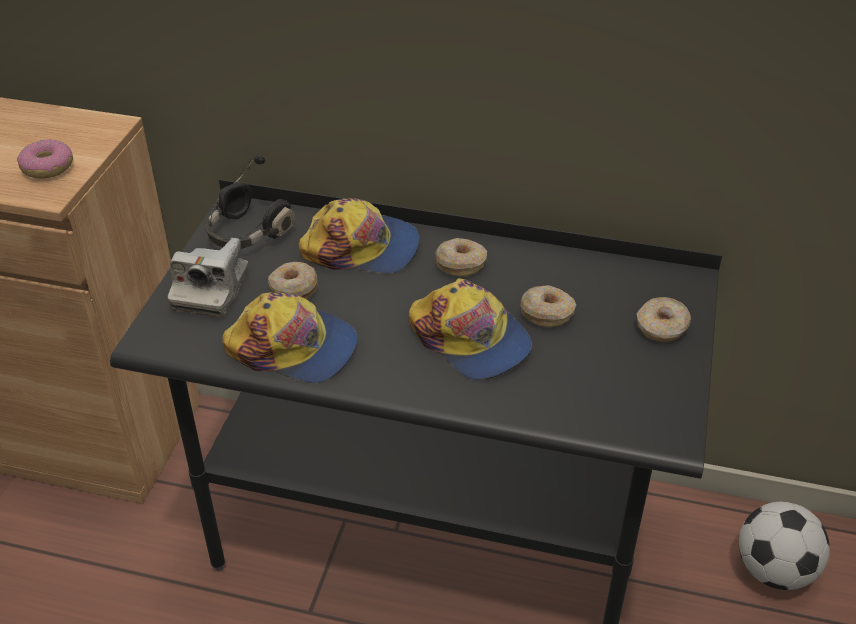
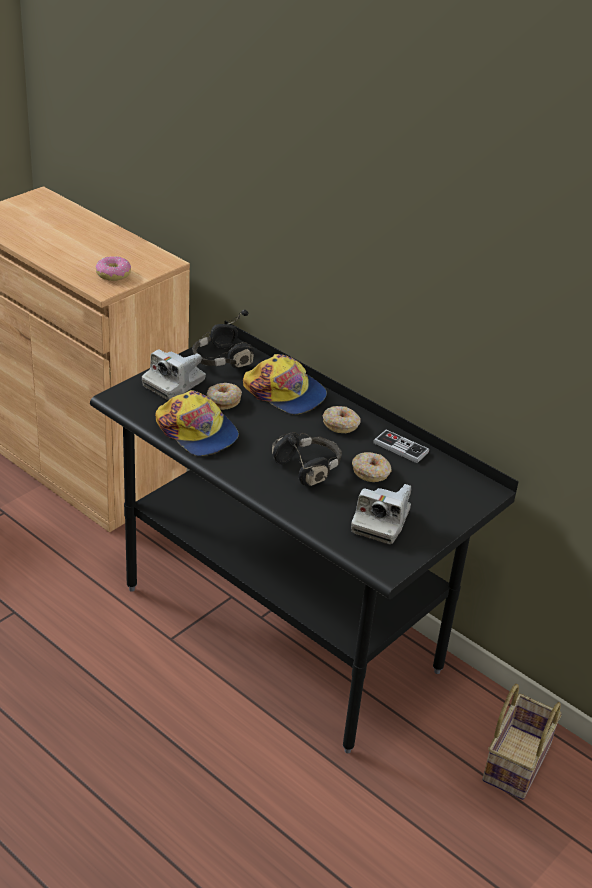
camera: 25 degrees right, 5 degrees down
(470, 339) = (308, 468): cap -> black headphones
(552, 266) = (400, 448): none -> game controller
(613, 376) = (380, 522): none -> camera
(662, 327) = (440, 509): donut -> none
(774, 570) = (516, 760): football -> basket

